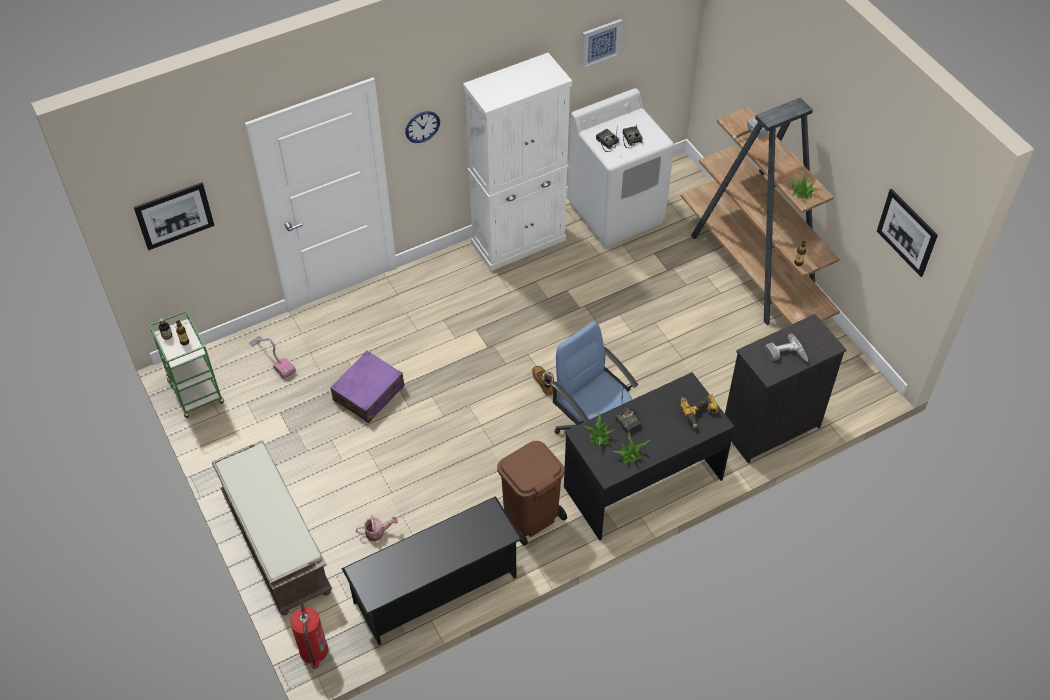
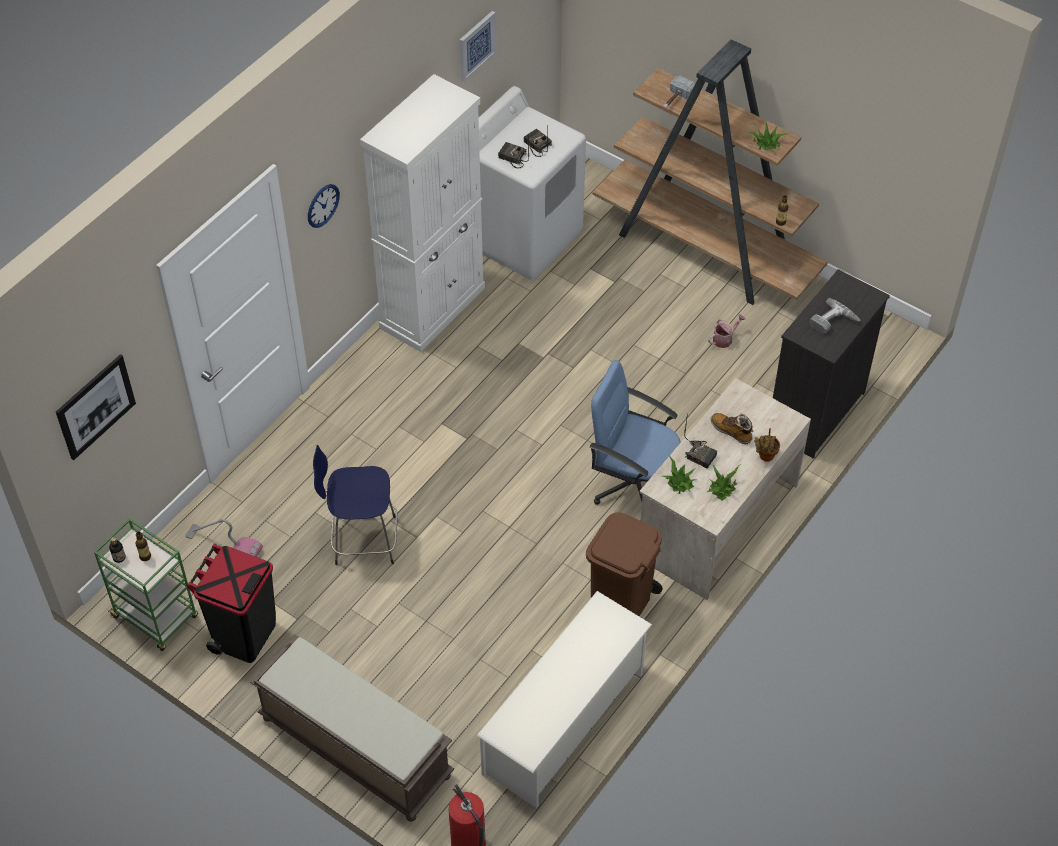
camera: 25 degrees left, 0 degrees up
(247, 429) = (244, 635): none -> black trash can
(369, 393) = (362, 540): purple suitcase -> blue stool
(377, 532) = (463, 689): watering can -> watering can (724, 339)
(436, 589) = (564, 723): black shoe rack -> white shoe rack
(543, 383) = (551, 455): boot -> boot (731, 431)
(642, 482) = (716, 520): black desk -> beige desk
(679, 442) = (765, 457): none -> potted plant
(699, 413) = (768, 419): power drill -> none
(907, 232) = (902, 149): picture -> none

